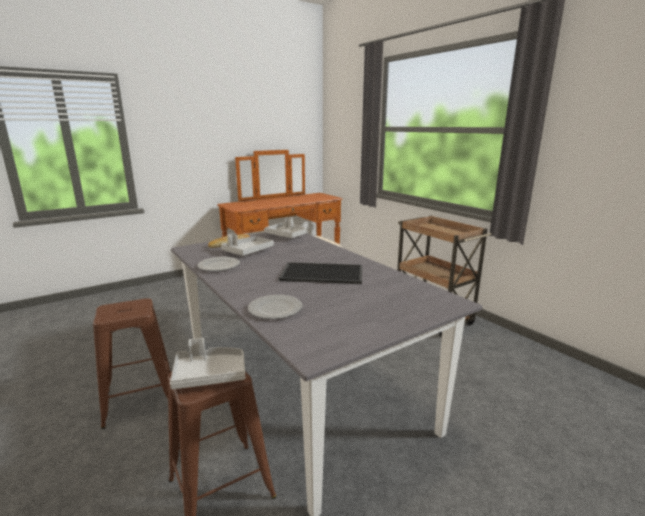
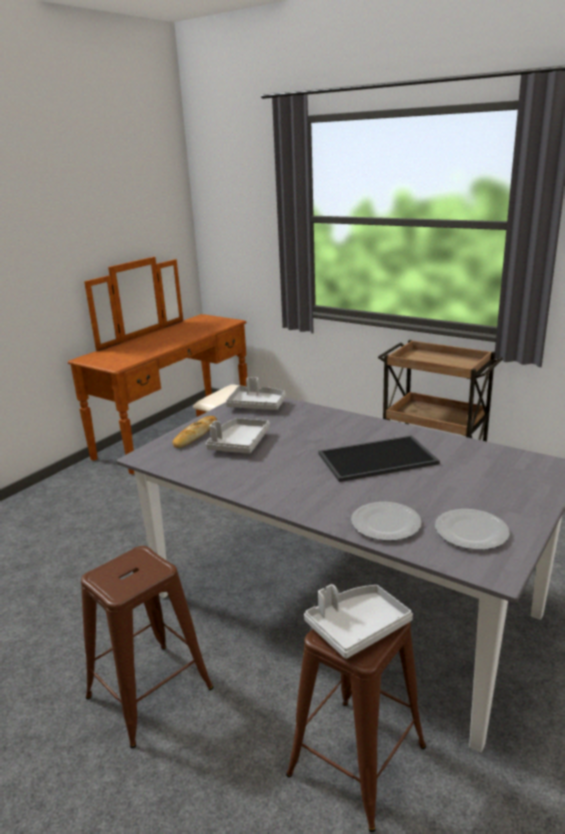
camera: 20 degrees left, 5 degrees up
(219, 265) = (231, 475): plate -> plate (470, 531)

